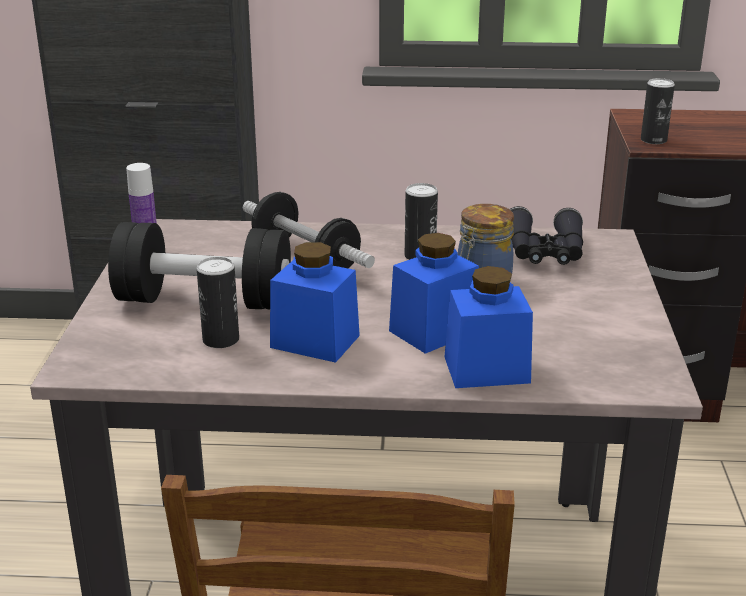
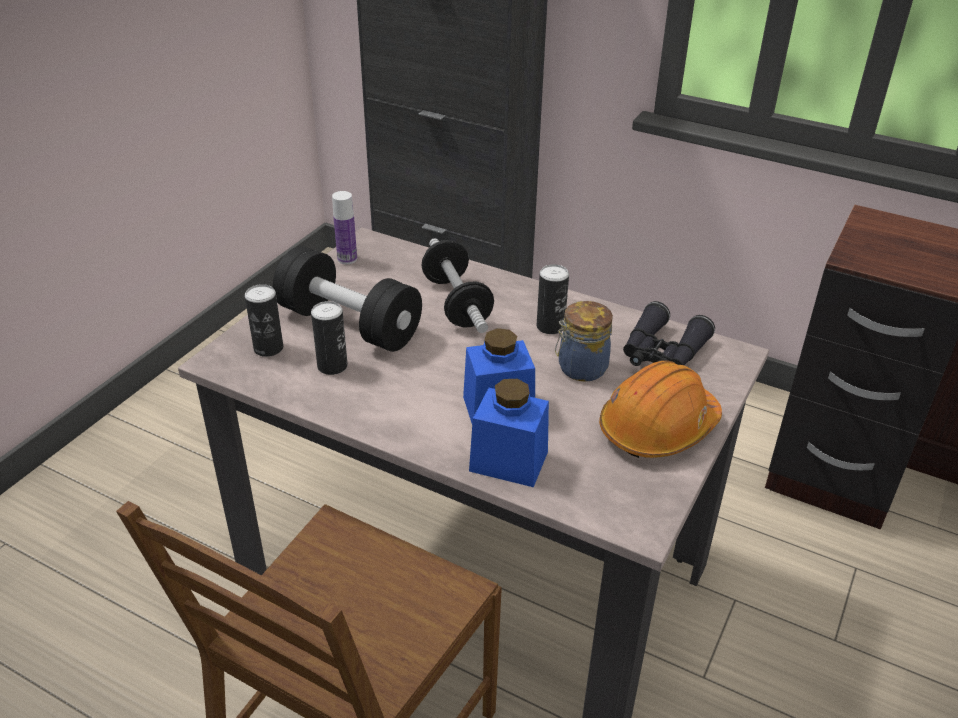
camera: 25 degrees right, 10 degrees up
(315, 341) = (399, 389): blue jar -> none
(598, 308) = (658, 428): none -> orange hard hat
(653, 140) = (863, 254): can -> can (268, 348)

